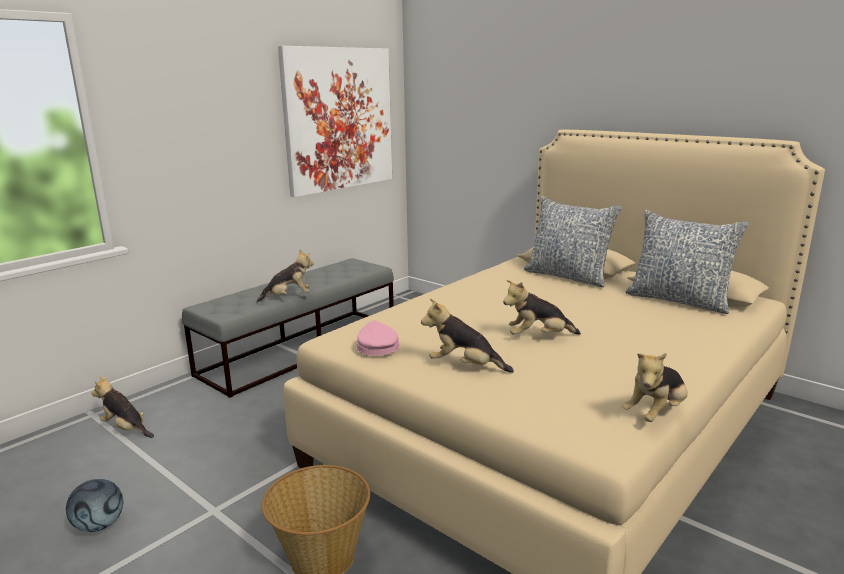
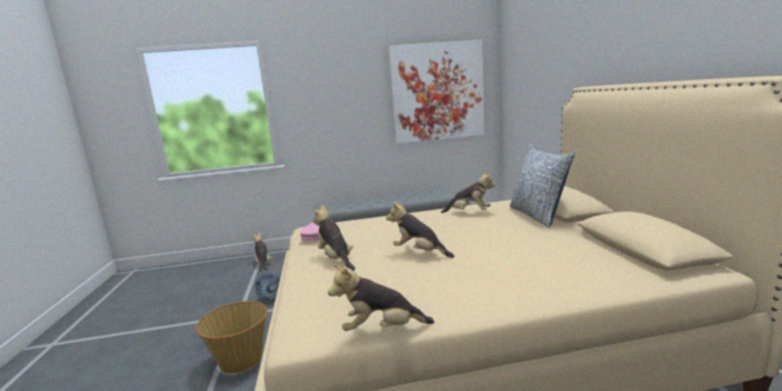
camera: 40 degrees right, 5 degrees down
(99, 526) = (198, 304): football -> football (271, 298)
(288, 297) = (368, 206): plush toy -> plush toy (469, 213)
(678, 300) = (605, 251): pillow -> none

